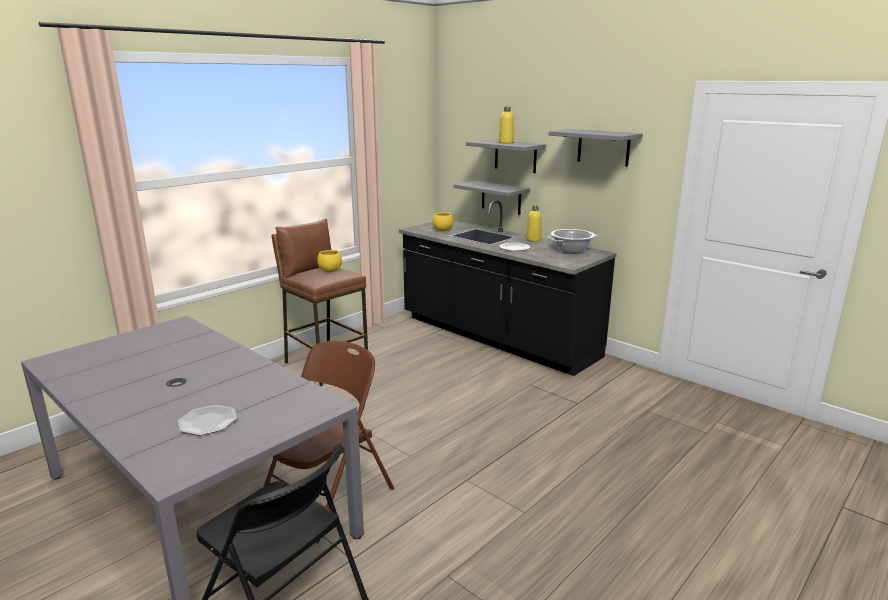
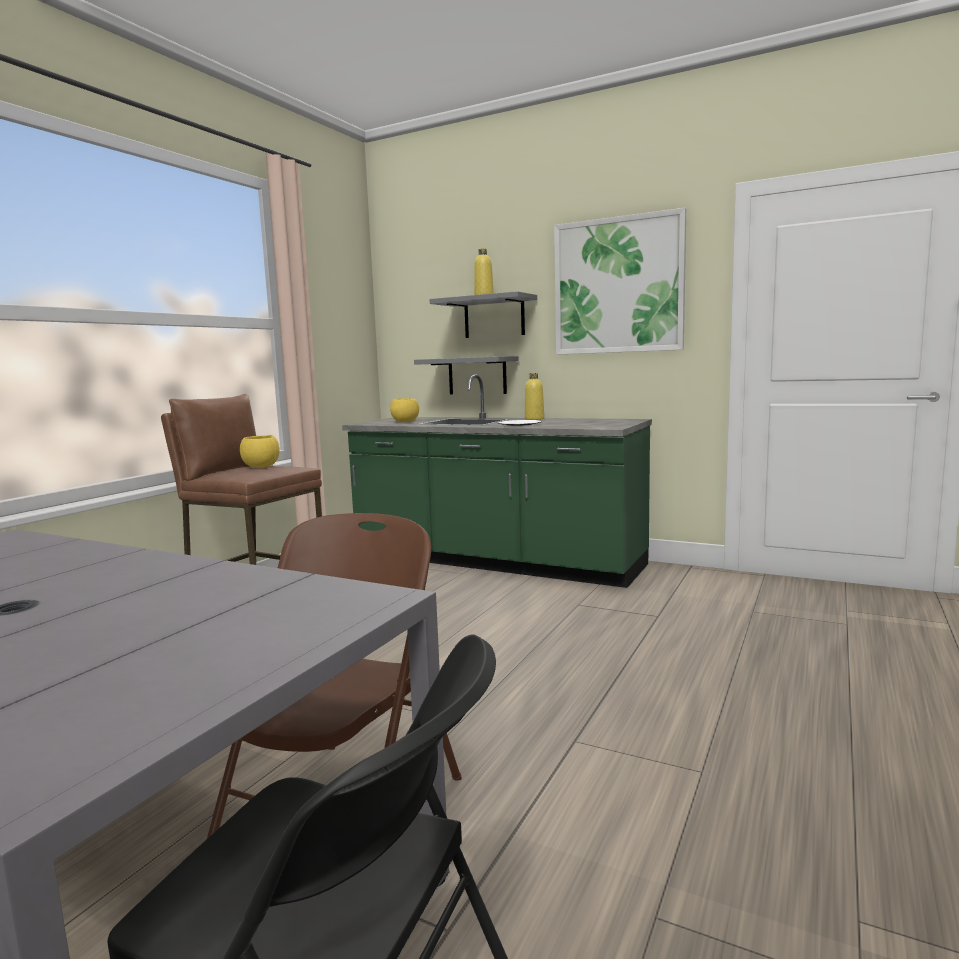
camera: 15 degrees left, 10 degrees down
(208, 421) = (114, 655): plate -> none
(496, 337) = (495, 561): black counter -> green counter
(571, 250) = (595, 421): cooking pot -> none
(603, 147) = (618, 286): grey shelf -> picture

